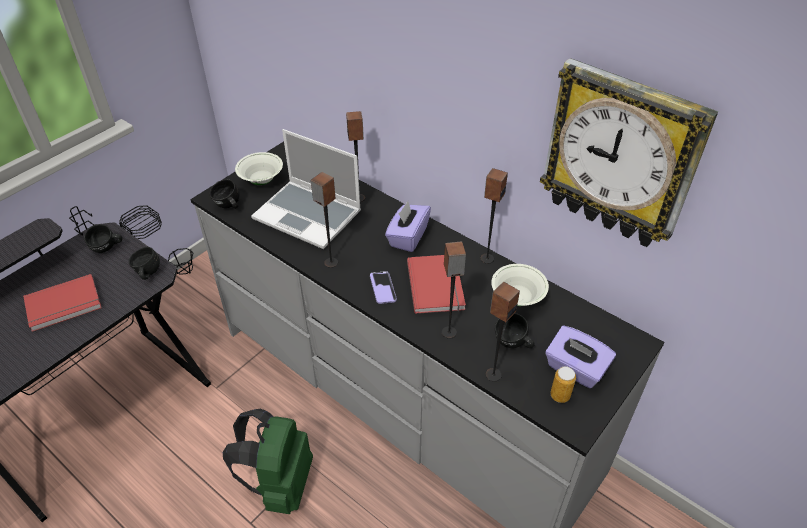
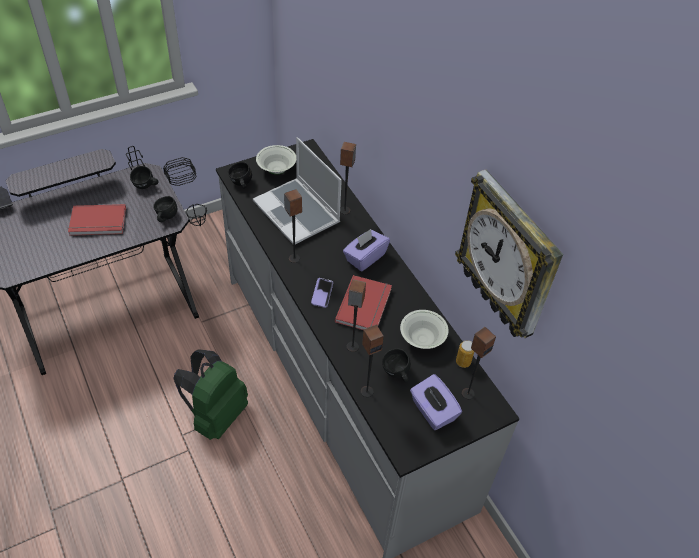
camera: 20 degrees right, 5 degrees up
(486, 258) = (417, 297): speaker -> speaker (467, 393)
(560, 395) = (408, 426): can -> can (463, 362)

